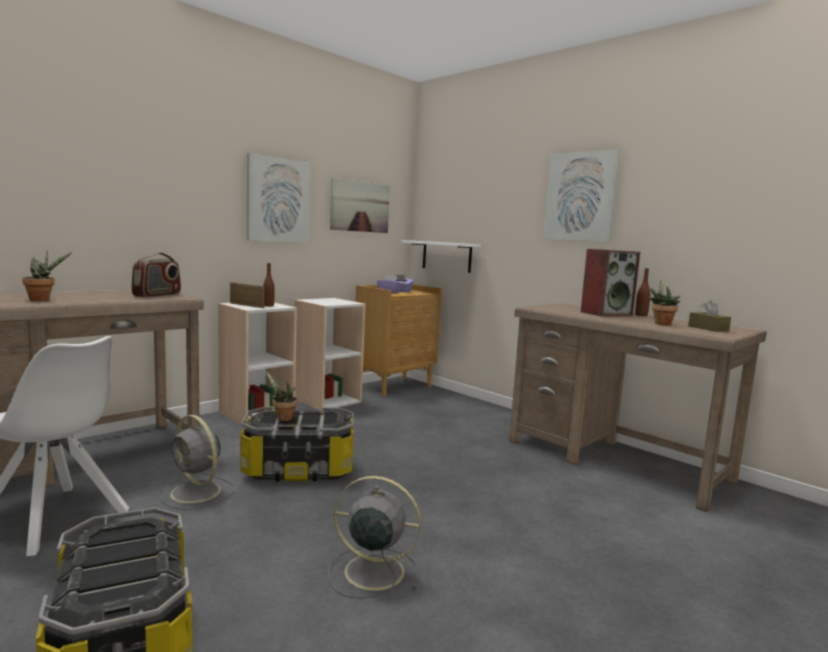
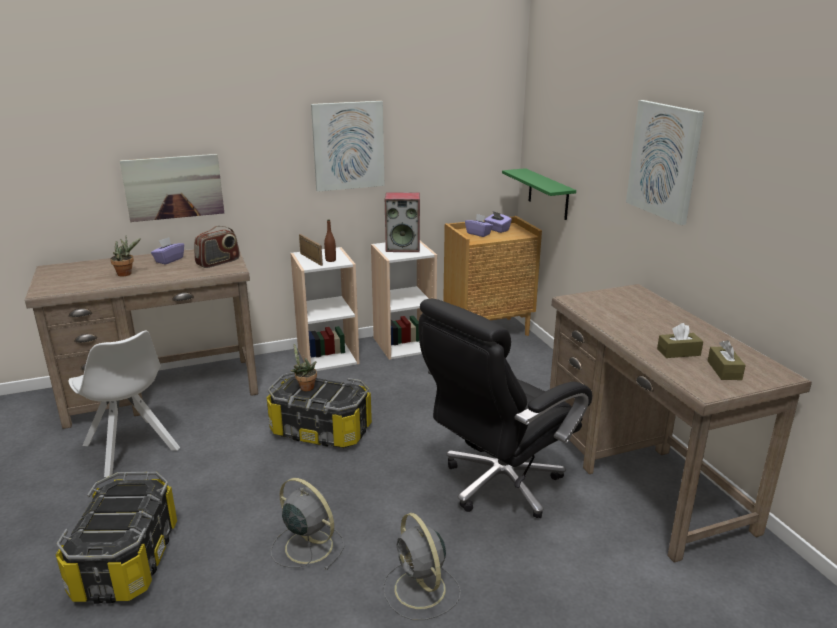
camera: 25 degrees right, 15 degrees up
(91, 294) = (169, 260): none -> purple tissue box
(197, 493) = (232, 441): grey fan -> grey fan (421, 591)
(360, 206) = (449, 137): picture -> picture (173, 187)
(446, 256) = (548, 194): white shelf -> green shelf
(513, 486) = (497, 487): none -> black office chair
(606, 314) = (647, 319): speaker -> speaker (403, 247)
(641, 315) = (692, 326): brown bottle -> none
(661, 323) = (678, 352): potted plant -> brown tissue box

